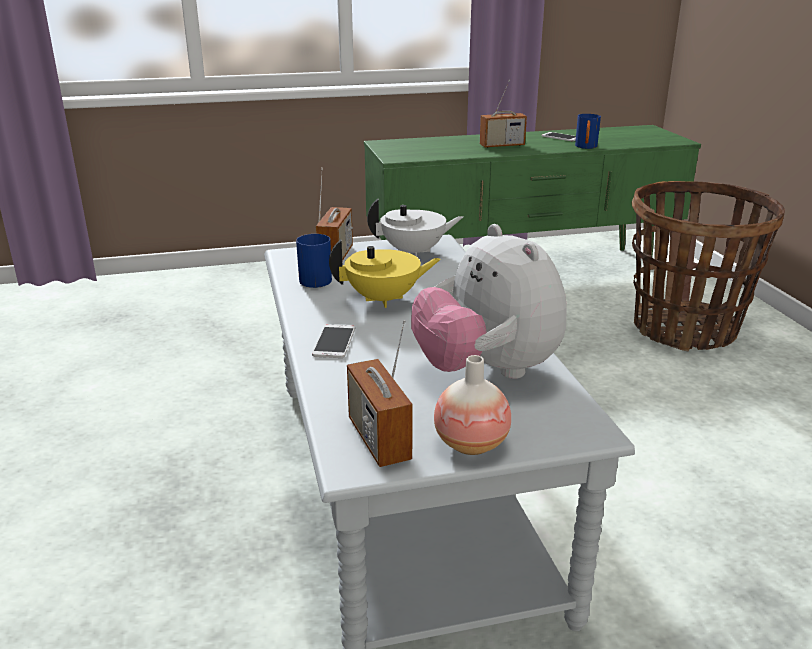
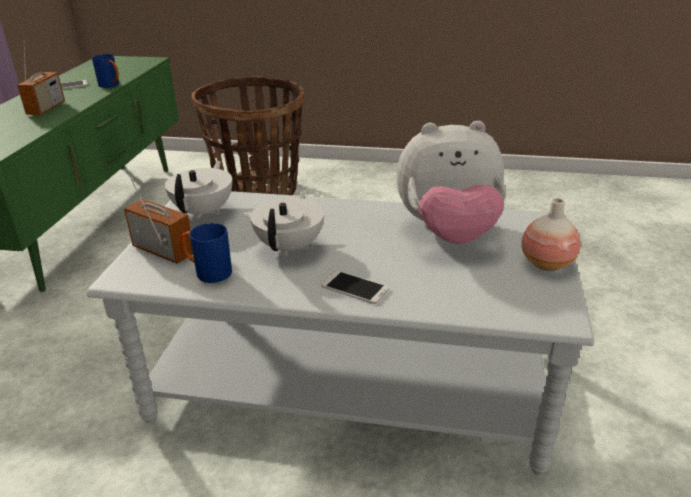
camera: 65 degrees left, 5 degrees up
(379, 439) = (528, 298): radio -> none
(384, 299) = (291, 247): yellow teapot -> white teapot

